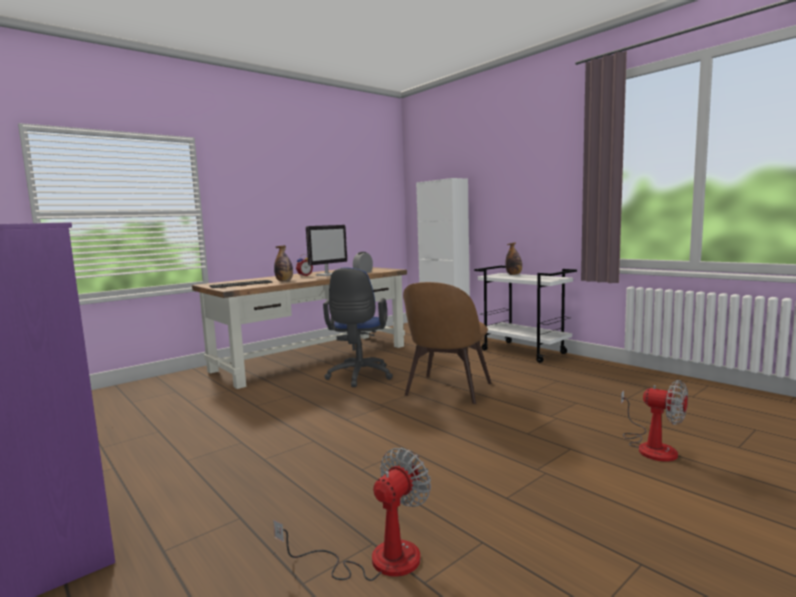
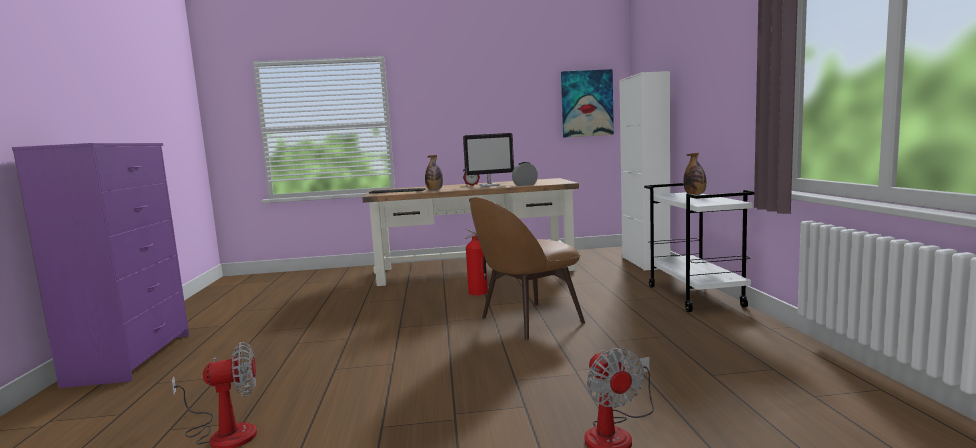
camera: 35 degrees right, 0 degrees up
(359, 377) = (478, 293): blue office chair -> fire extinguisher
(376, 201) = (587, 103): none -> picture

